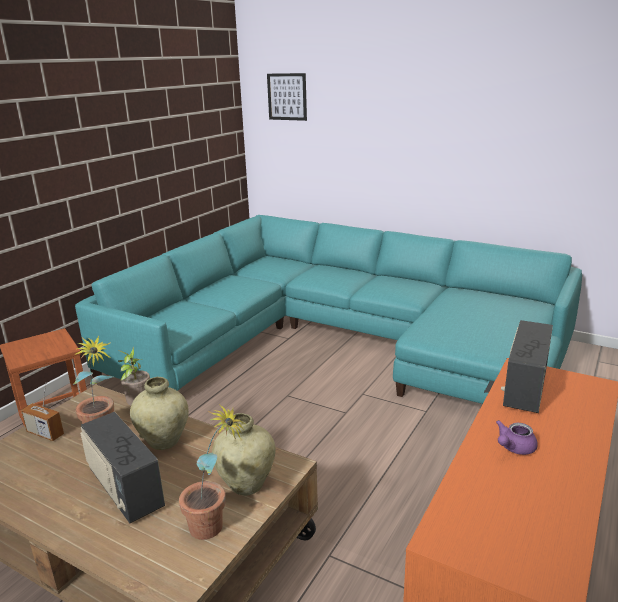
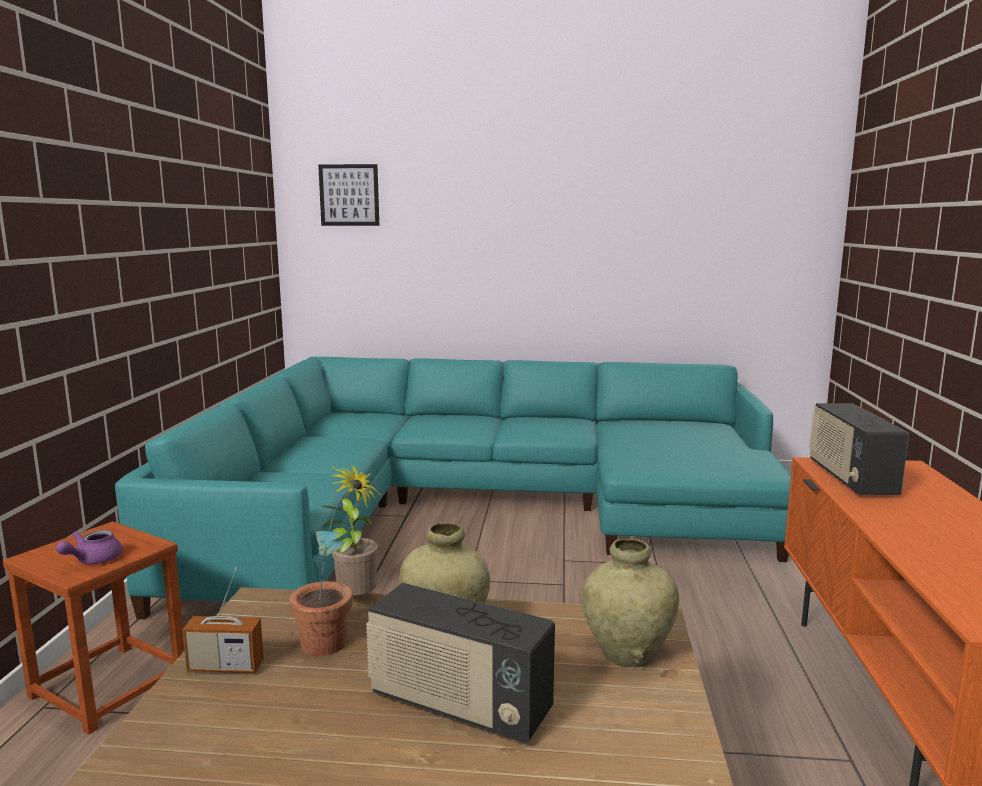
camera: 25 degrees left, 10 degrees down
(216, 528) = (653, 715): potted plant -> none
(514, 448) = (922, 529): purple teapot -> purple teapot (93, 560)

